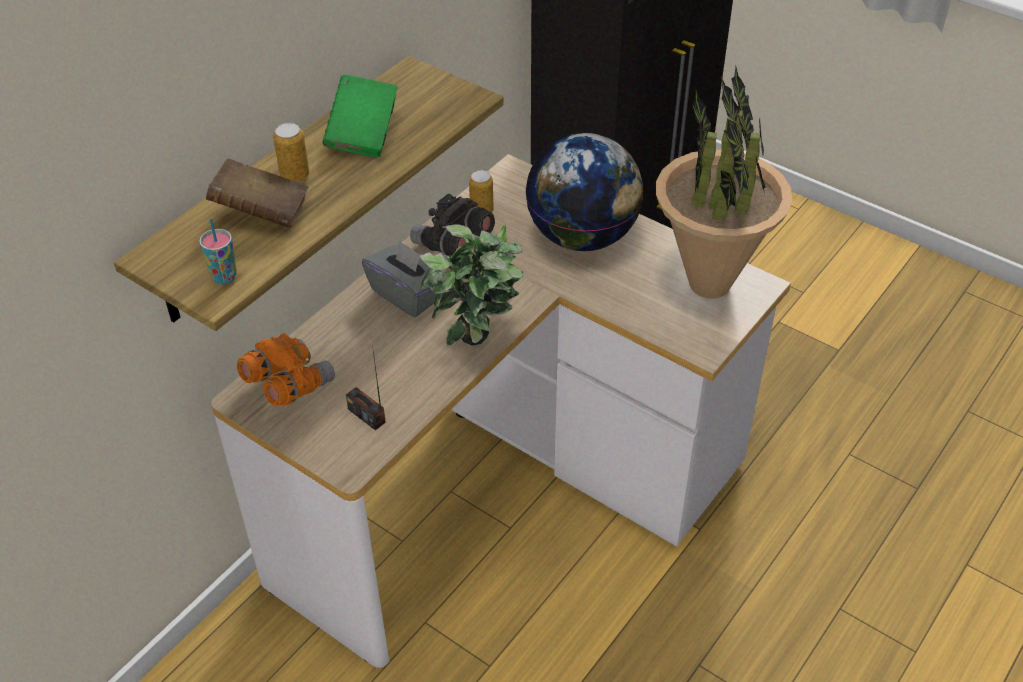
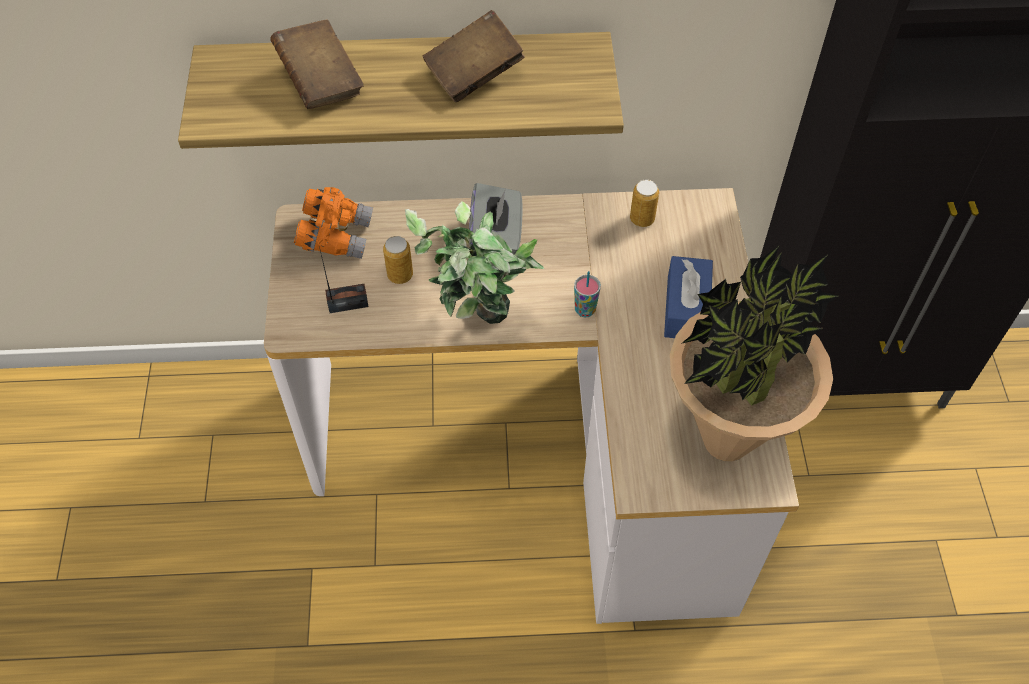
camera: 50 degrees right, 10 degrees up
(224, 277) = (229, 112): cup -> cup (585, 310)
(295, 175) = (382, 70): can -> can (400, 275)
(363, 134) = (474, 74): green book -> brown book
(367, 415) = (348, 305): radio -> radio turned 75 degrees clockwise
(452, 243) = (583, 227): grey binoculars -> none
(582, 237) = (686, 308): globe -> blue tissue box

